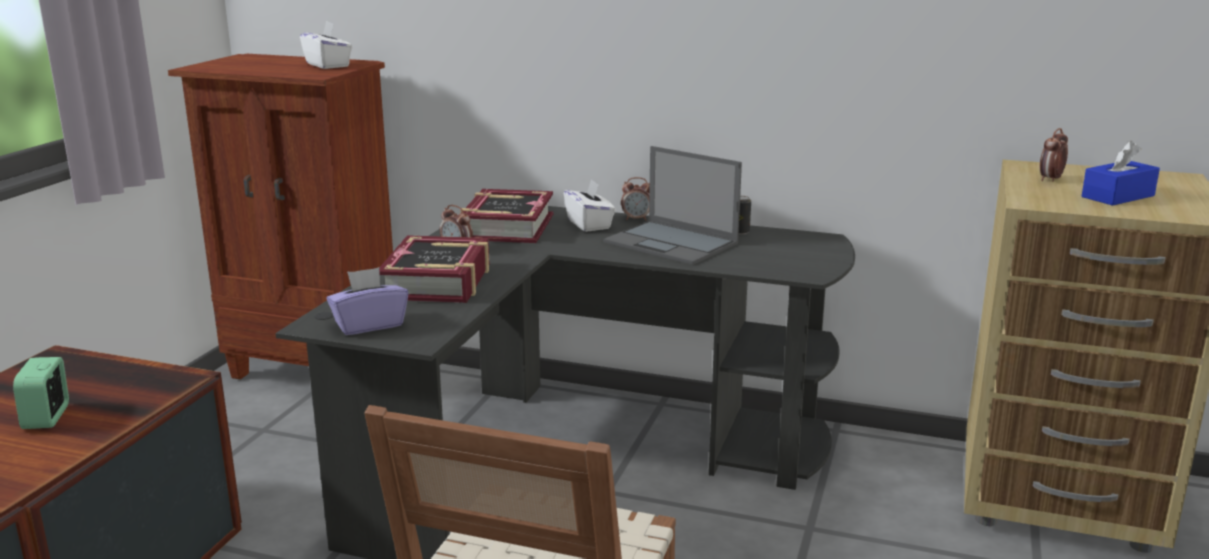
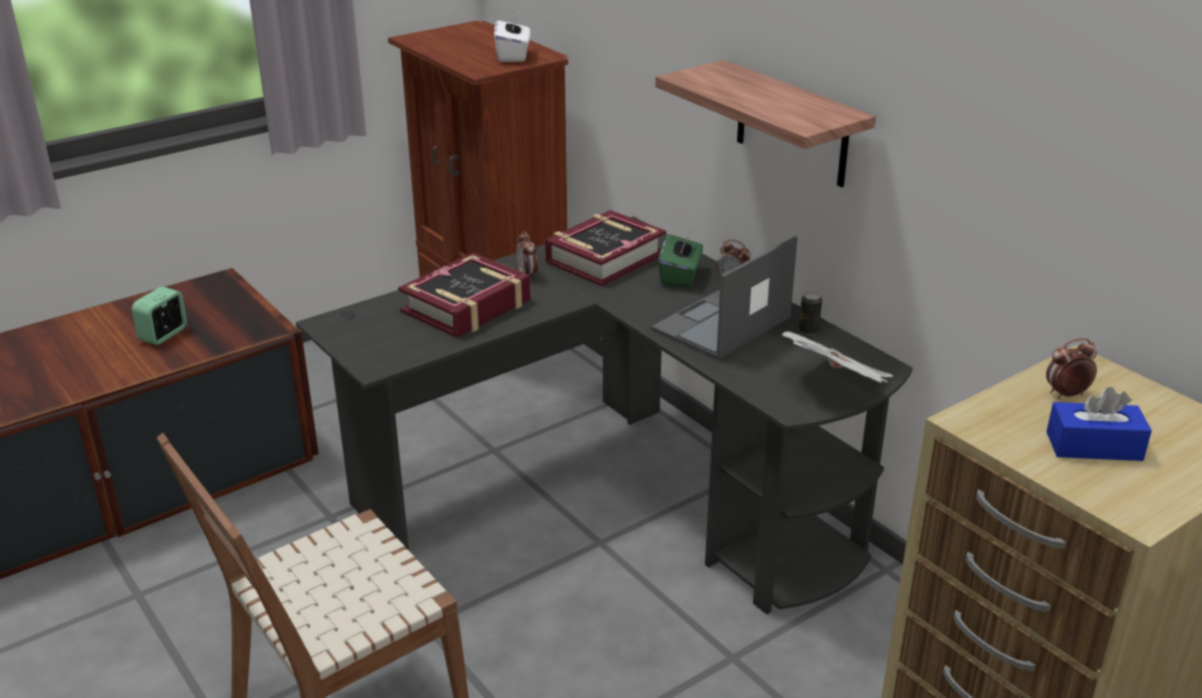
camera: 35 degrees right, 10 degrees up
(369, 325) = (362, 336): purple tissue box -> none
(589, 224) = (680, 276): white tissue box -> green tissue box
(672, 243) = (721, 324): laptop -> laptop turned 60 degrees clockwise
(679, 58) = (792, 125): none -> shelf
(814, 254) = (838, 384): none -> newspaper

